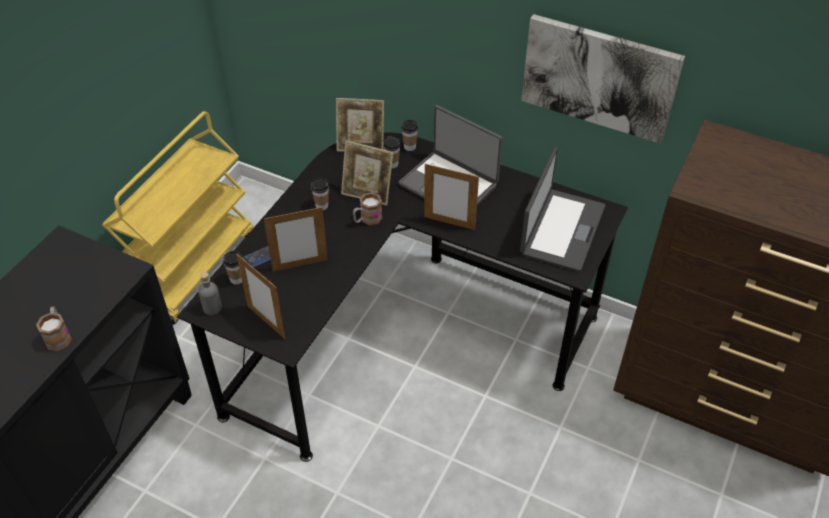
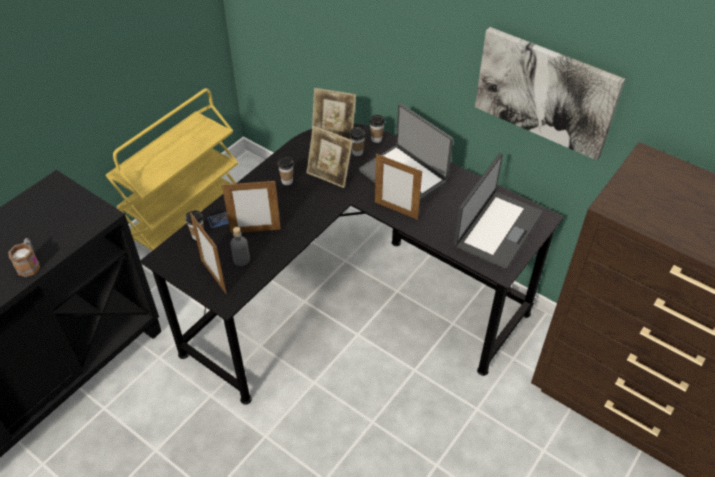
camera: 10 degrees right, 0 degrees up
(212, 308) = (171, 258): grey bottle -> grey bottle (241, 259)
(367, 219) = (324, 198): mug -> none

